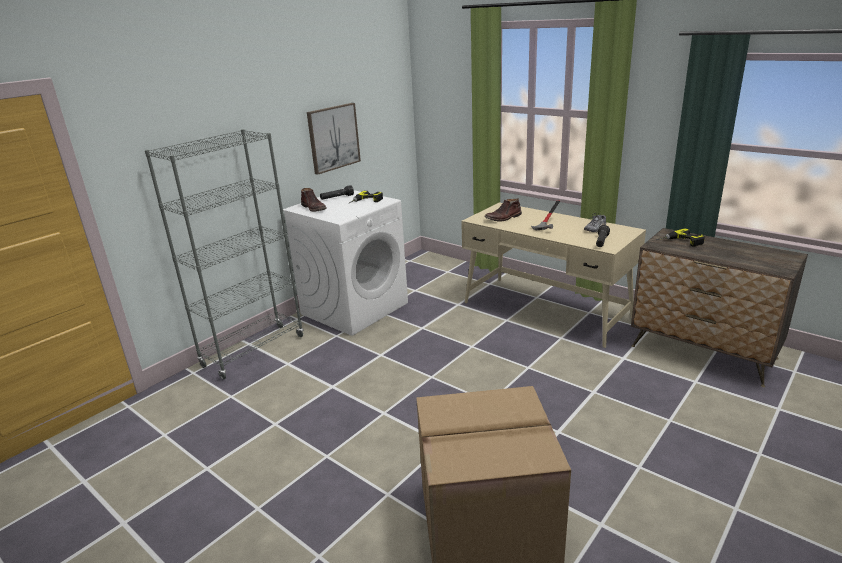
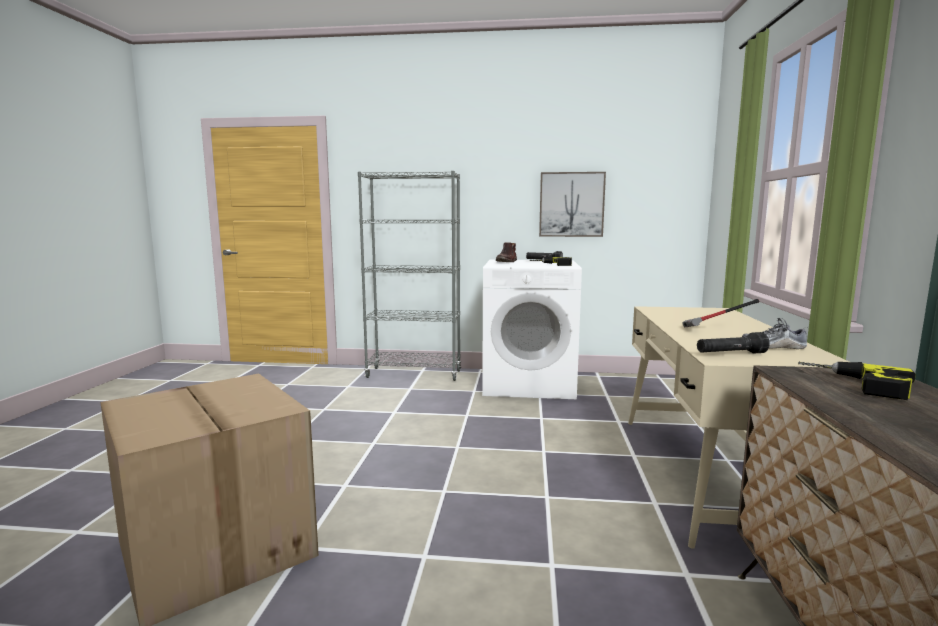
camera: 55 degrees right, 15 degrees down
(503, 218) = (685, 314): brown boot -> none

